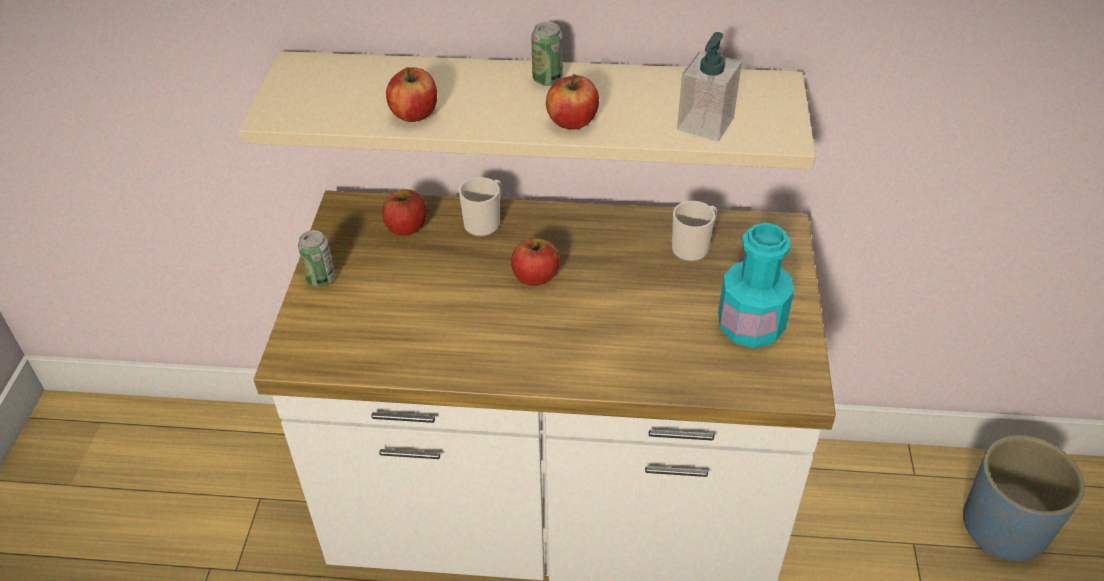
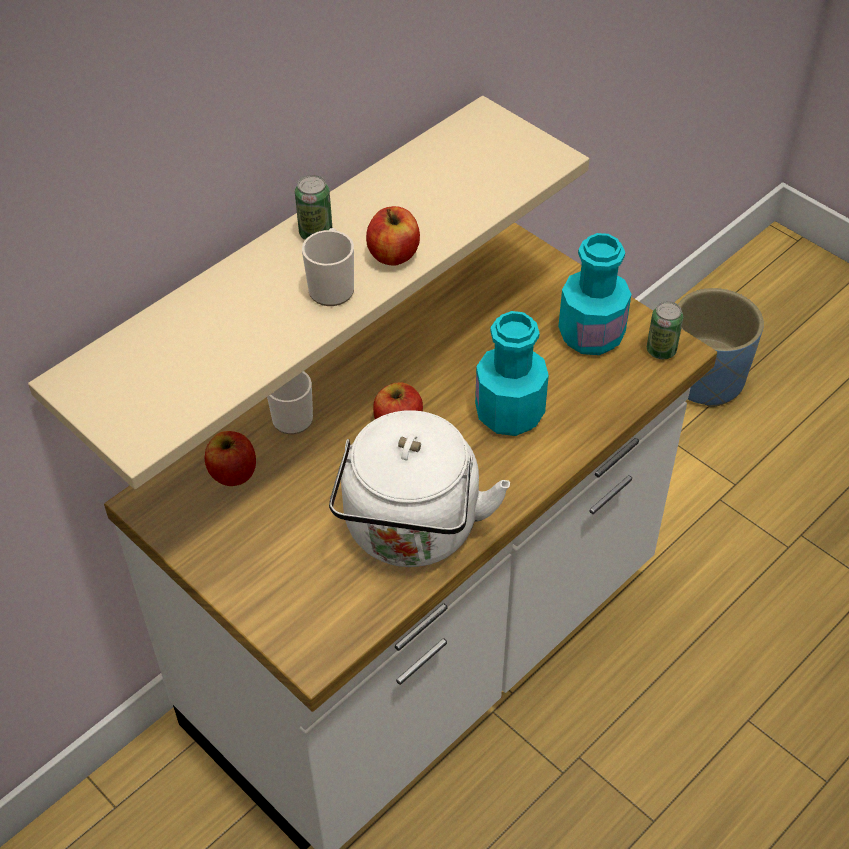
camera: 50 degrees left, 5 degrees up
(321, 279) = (232, 575): can -> can (661, 350)
(414, 114) = (261, 342): apple -> none
(444, 342) = (411, 532): none -> white kettle
(614, 327) = (509, 413): none -> turquoise bottle
(693, 247) = (473, 307): mug -> mug (332, 286)
(705, 124) = (487, 186): soap dispenser -> none

